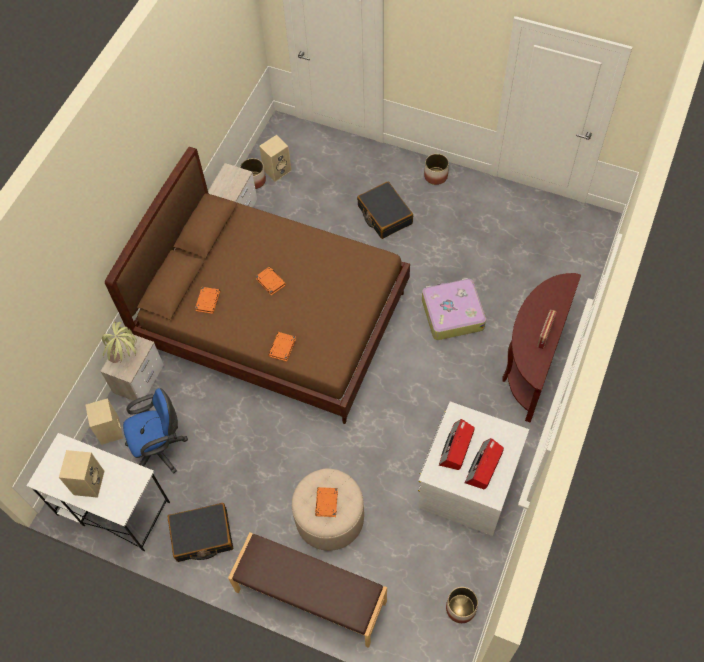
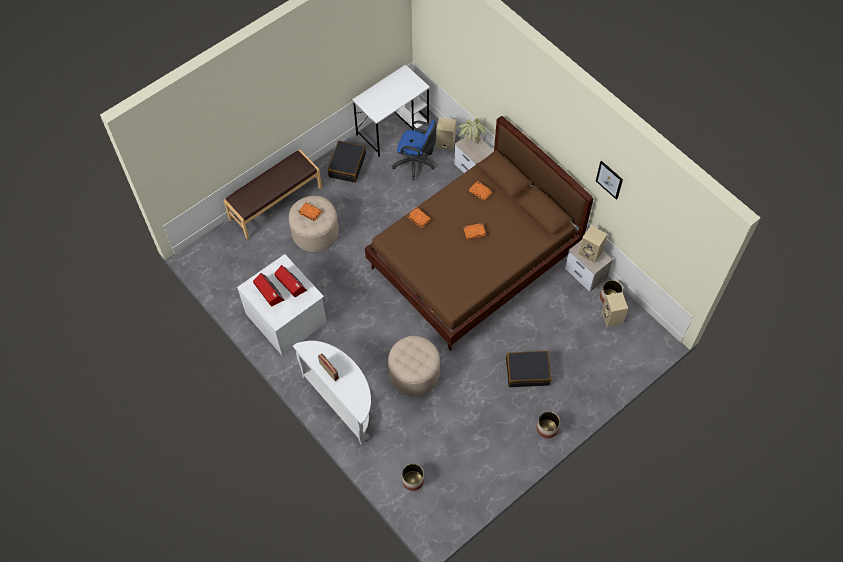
camera: 115 degrees right, 0 degrees up
(88, 482) = (389, 91): beige speaker -> beige speaker (591, 253)
(160, 449) = (416, 163): blue office chair -> blue office chair turned 75 degrees counterclockwise
(183, 98) = (609, 179): none -> picture
(451, 313) = (414, 373): suitcase -> beige ottoman
(460, 608) = (217, 274): planter -> planter (412, 480)
(530, 365) = (342, 402): brown console table -> white console table

